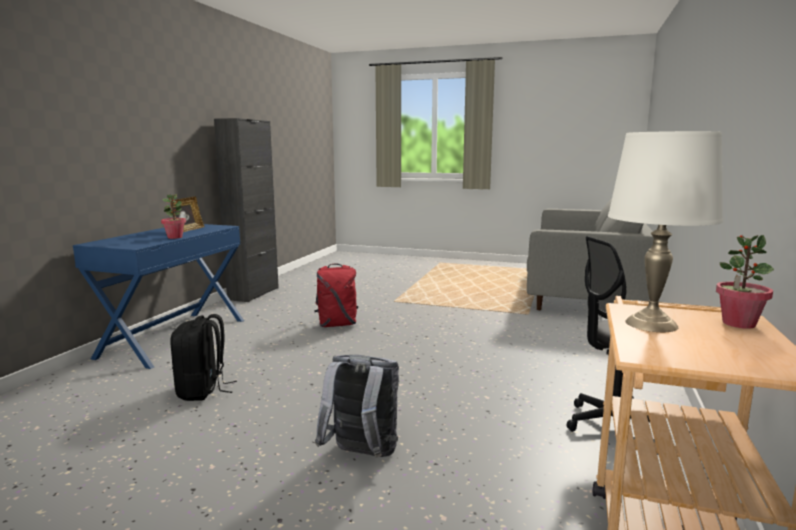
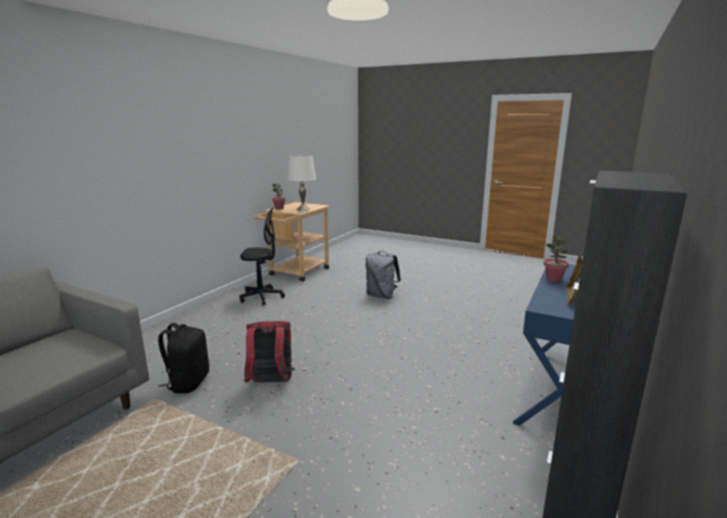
camera: 170 degrees left, 5 degrees up
(202, 391) = (478, 330): black backpack -> black backpack (188, 382)
(337, 324) = (391, 401): red backpack -> red backpack (270, 383)

